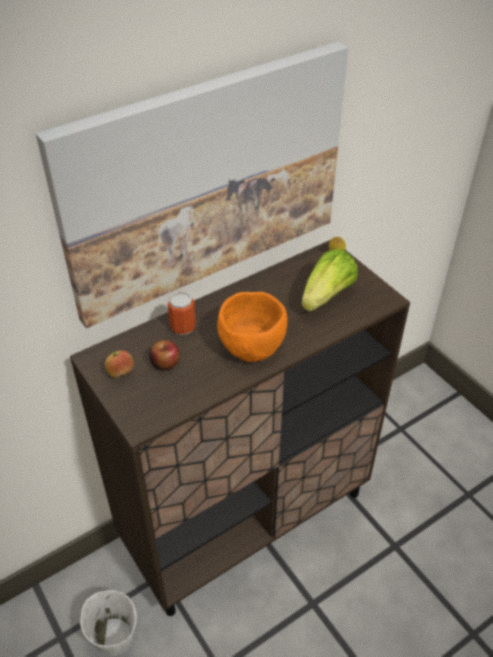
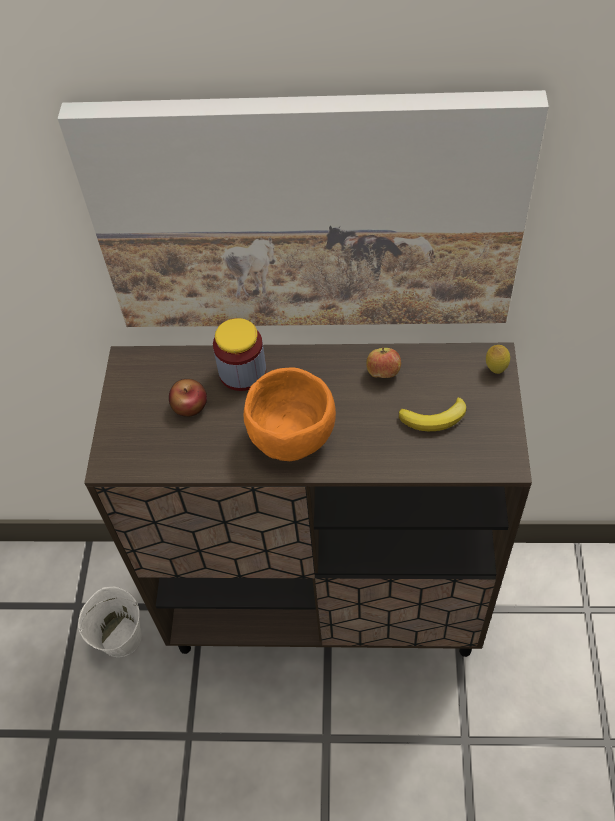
camera: 40 degrees right, 10 degrees up
(121, 372) = (140, 393): apple -> apple (383, 373)
(183, 327) = (242, 372): can -> jar
(327, 296) = (434, 418): lettuce -> banana

